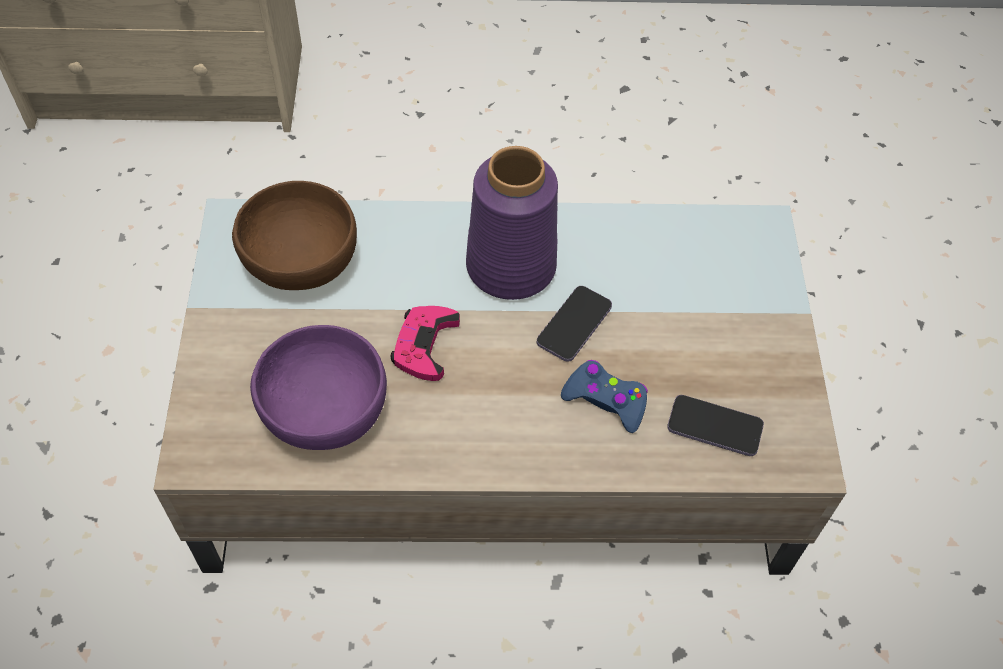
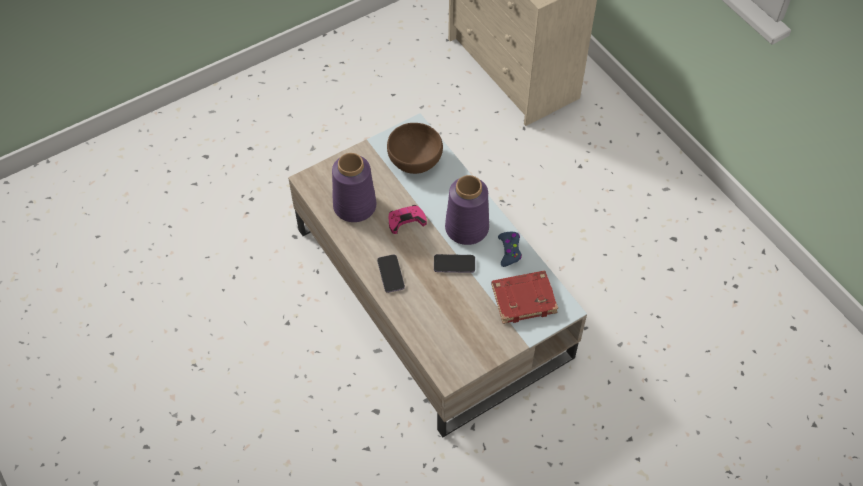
camera: 60 degrees right, 0 degrees up
(325, 410) = (354, 206): purple bowl -> purple vase
(605, 400) = (426, 293): blue game controller -> blue game controller (509, 251)
(710, 267) = (524, 298): none -> red book
(714, 427) = (441, 336): phone -> phone (391, 274)

